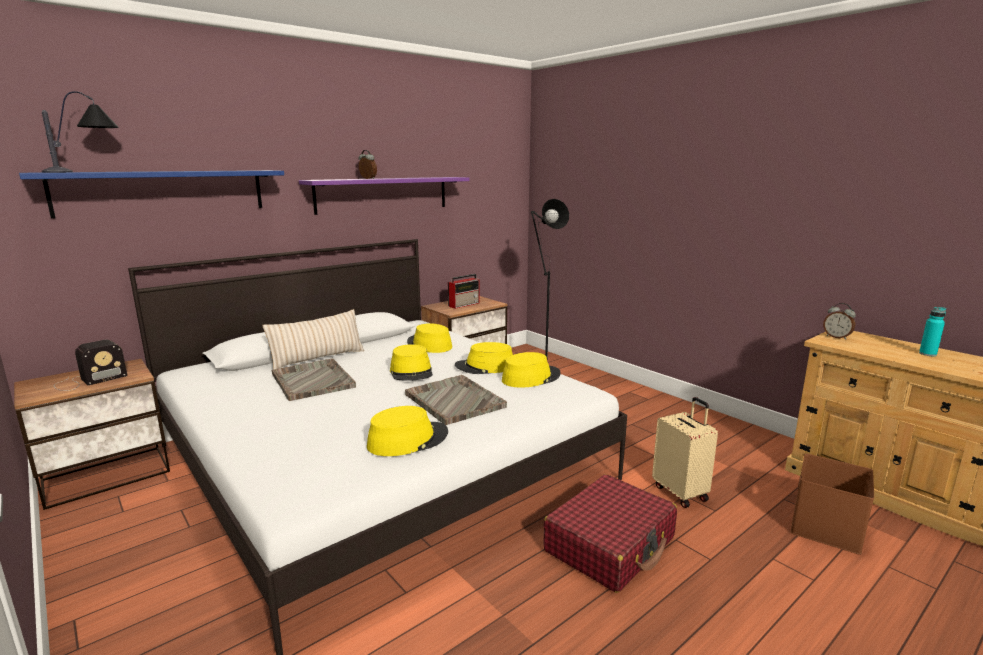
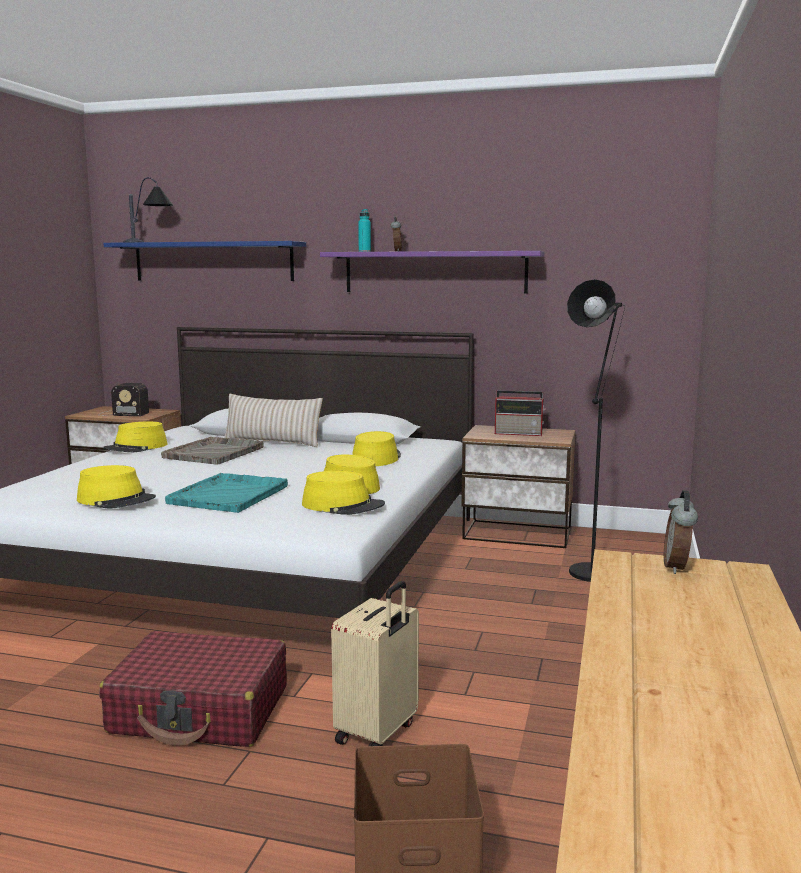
camera: 55 degrees right, 5 degrees down
(411, 372) = (284, 469): yellow hat -> yellow hat (136, 447)
(454, 400) = (230, 494): grey tray -> turquoise tray
(927, 354) = (715, 641): turquoise bottle -> turquoise bottle (364, 252)

